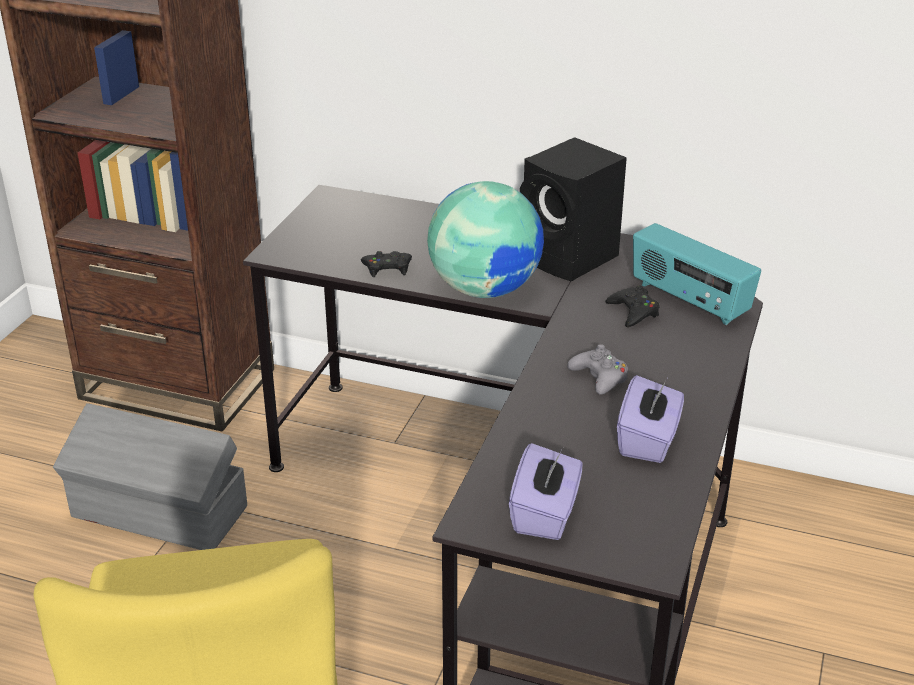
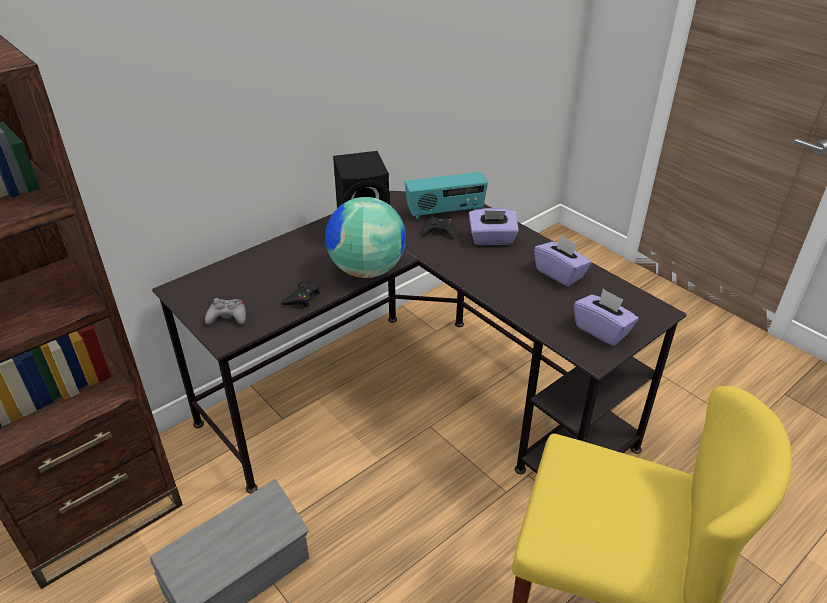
camera: 60 degrees left, 5 degrees up
(599, 377) = (492, 266): grey game controller -> grey game controller (228, 317)
(666, 358) = (492, 239): none -> purple tissue box

